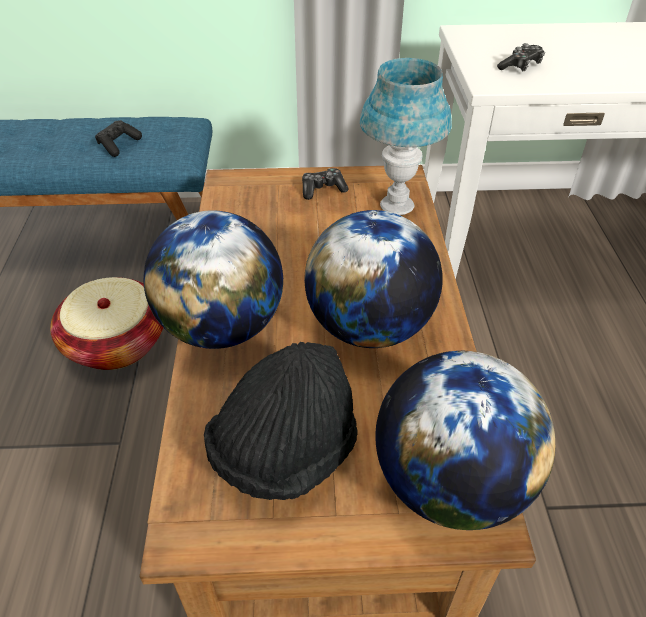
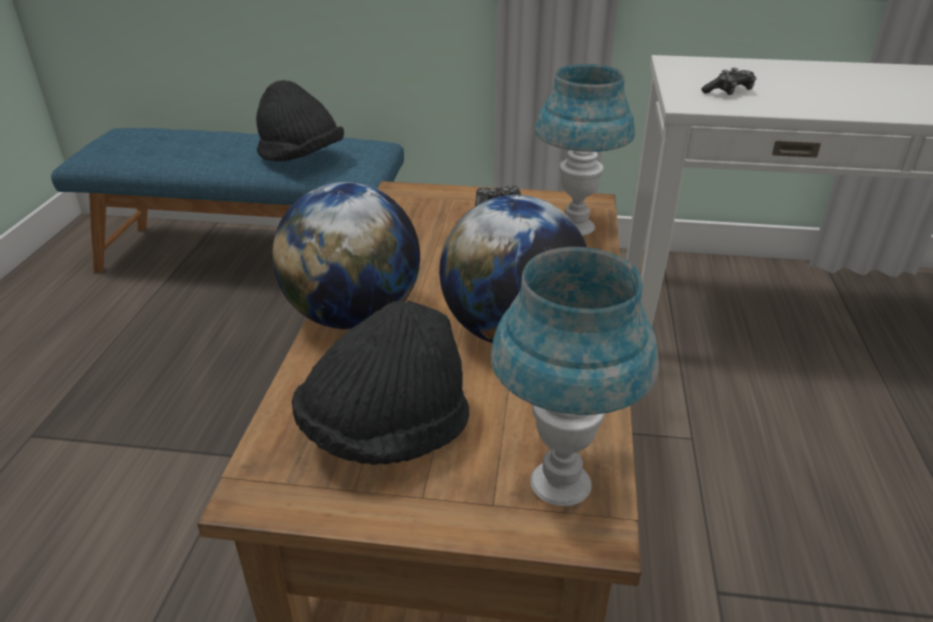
camera: 10 degrees right, 10 degrees down
(116, 343) = (263, 360): basket -> none
(119, 145) = (301, 158): black game controller -> black hat
(450, 483) = (560, 485): globe -> blue table lamp

